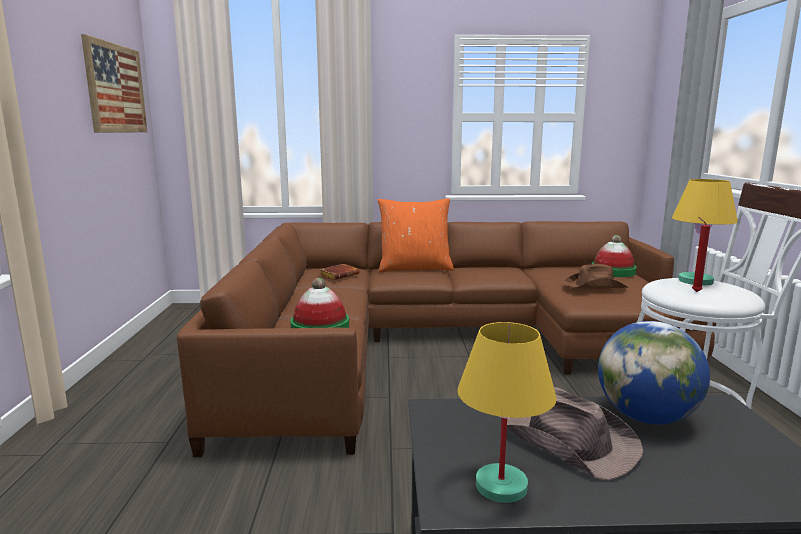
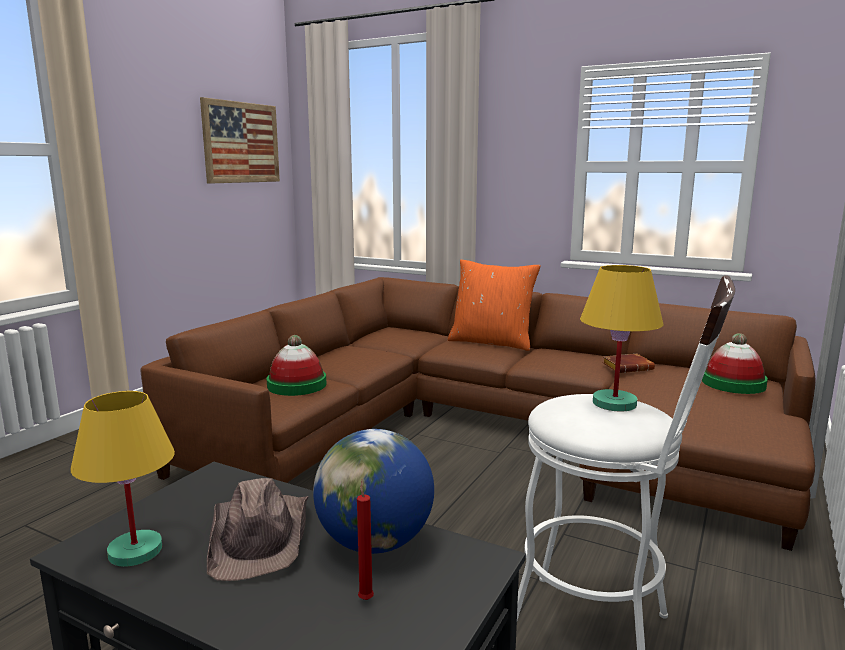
camera: 30 degrees right, 0 degrees up
(339, 275) = (402, 338): brown book -> brown book (628, 367)
(595, 286) = (668, 397): brown hat -> none
(695, 291) = (573, 415): red candle -> red candle (366, 598)

